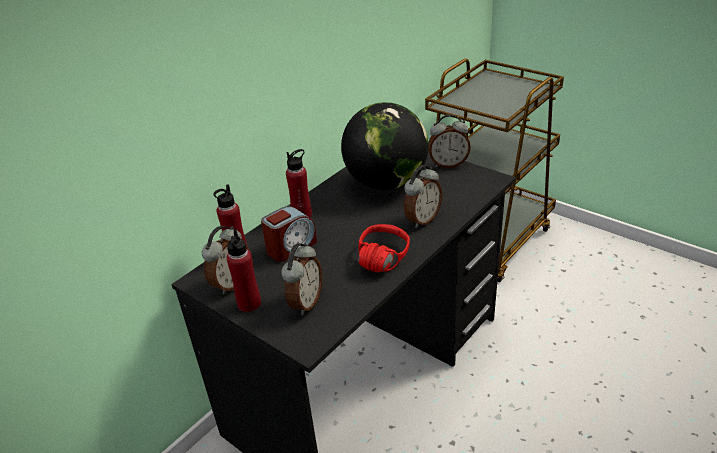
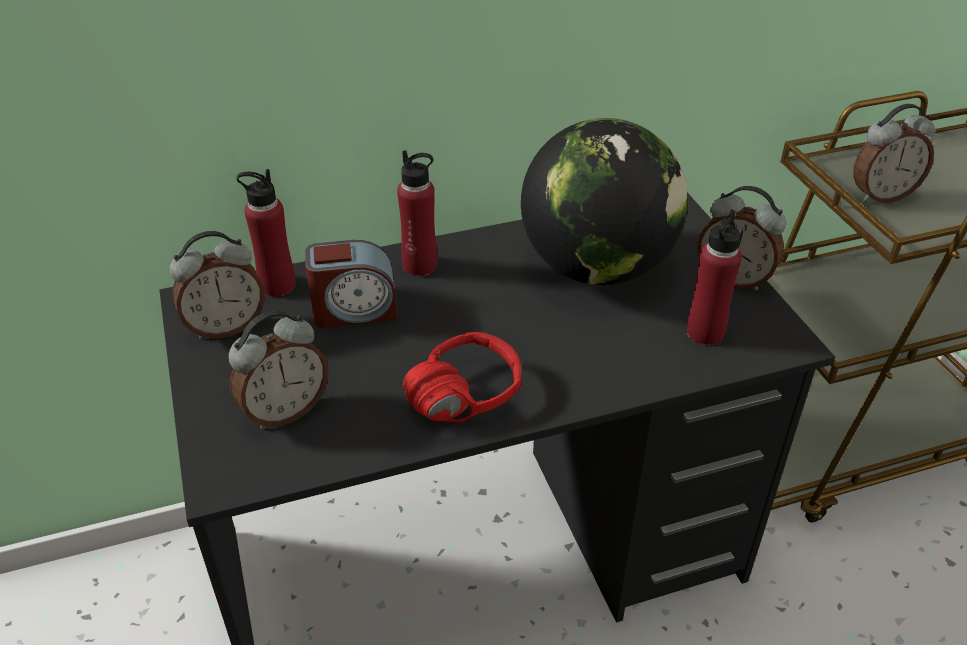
camera: 30 degrees right, 5 degrees up
(249, 304) = (215, 371): red bottle -> red bottle (705, 332)
(422, 220) = (590, 359): alarm clock -> alarm clock (881, 195)

